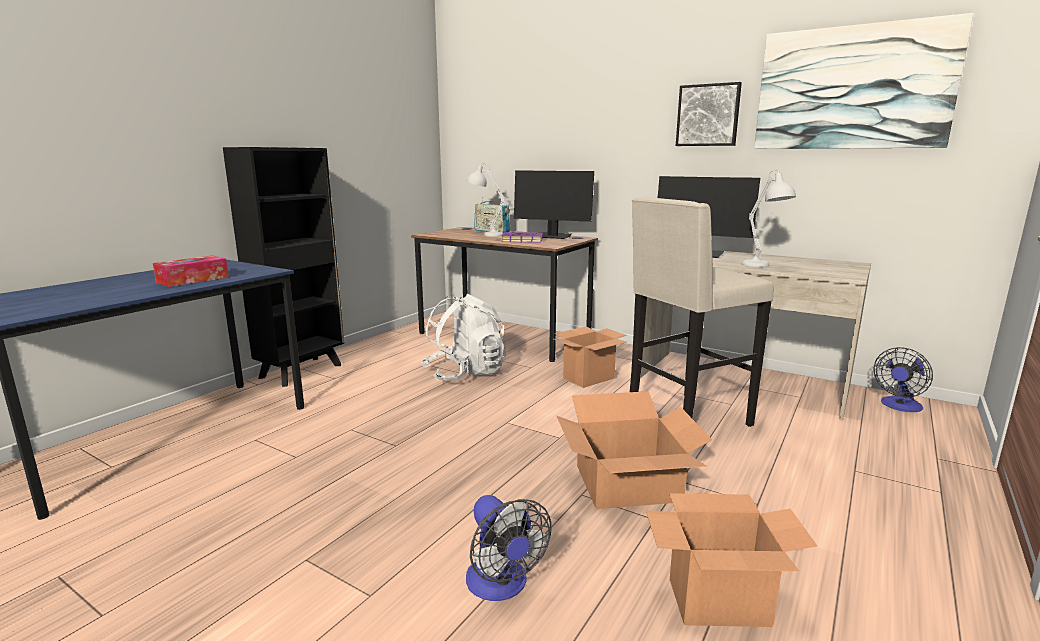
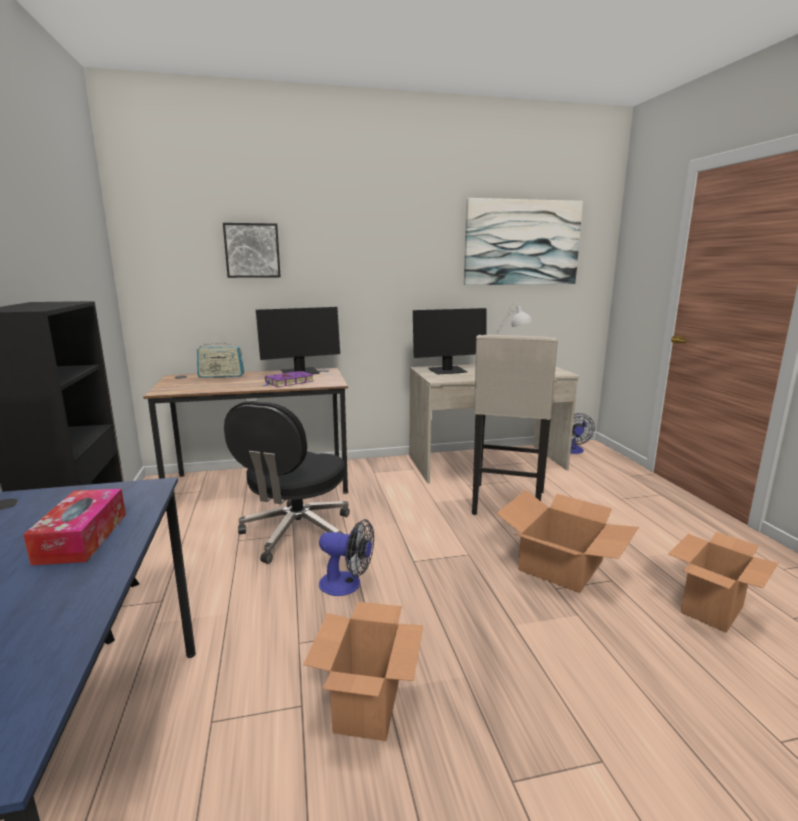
camera: 45 degrees left, 0 degrees up
(465, 373) = (296, 533): white backpack -> black office chair
(485, 234) = (229, 381): white table lamp -> none
(501, 586) = (639, 682): fan -> fan (347, 585)
(589, 378) = (398, 497): cardboard box -> cardboard box (367, 705)
(708, 115) = (426, 257): picture -> picture (252, 250)

